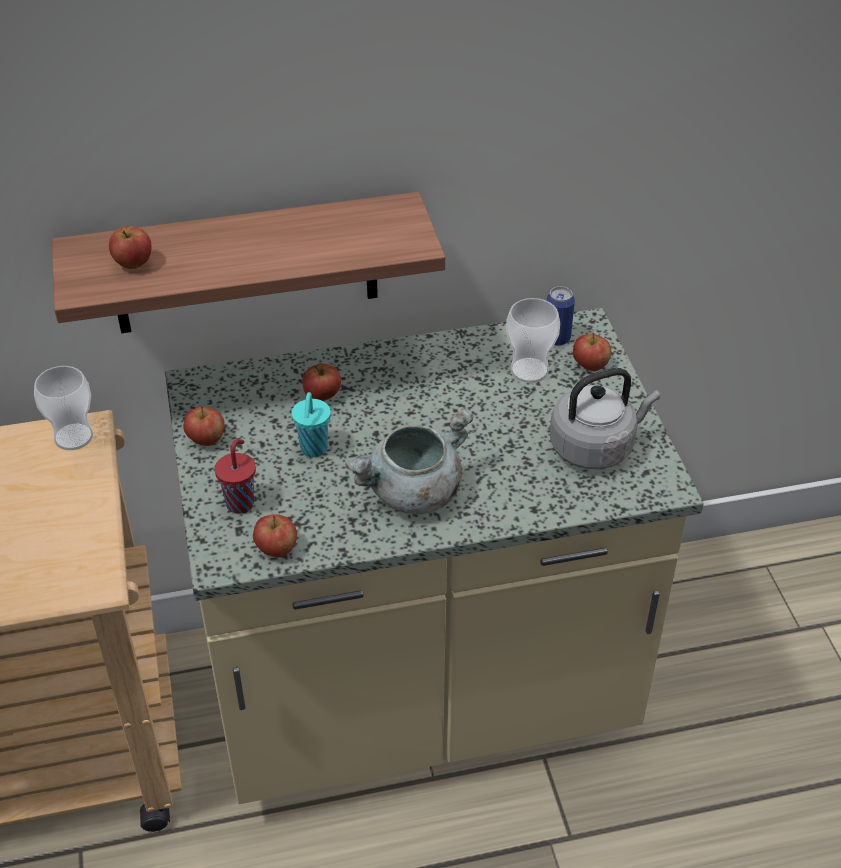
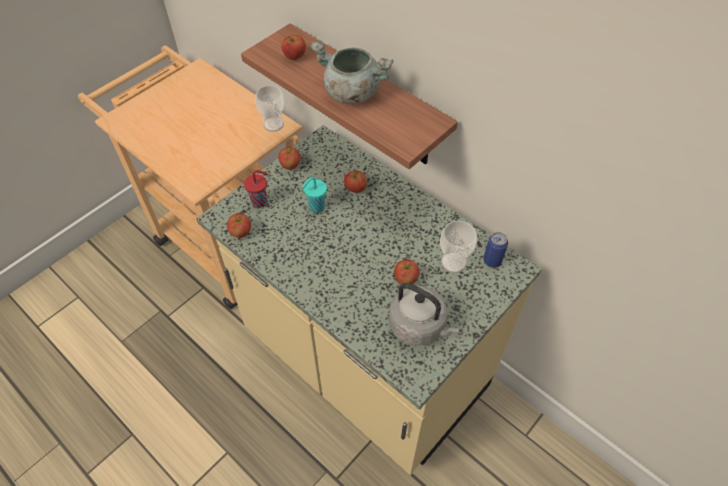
camera: 55 degrees right, 10 degrees up
(413, 494) = (317, 264): grey cooking pot -> grey cooking pot (351, 92)
(590, 366) = (484, 289): apple -> apple (405, 279)

